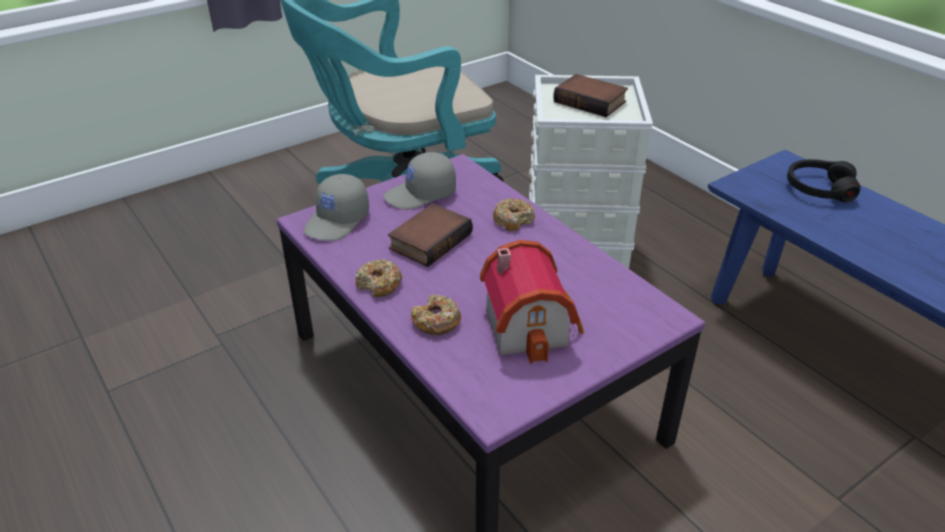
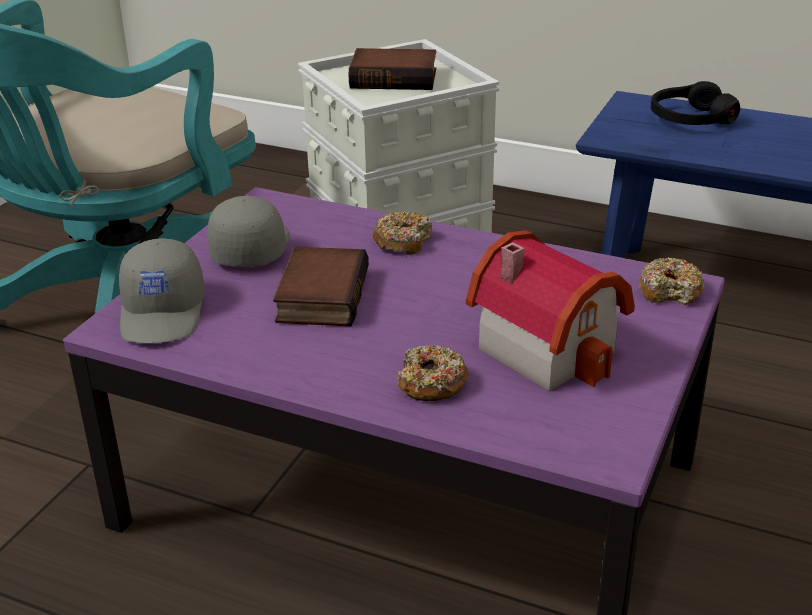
camera: 30 degrees left, 5 degrees down
(379, 284) = (308, 368): donut -> donut (670, 291)
(421, 194) = (250, 248): grey cap -> grey cap turned 150 degrees clockwise

